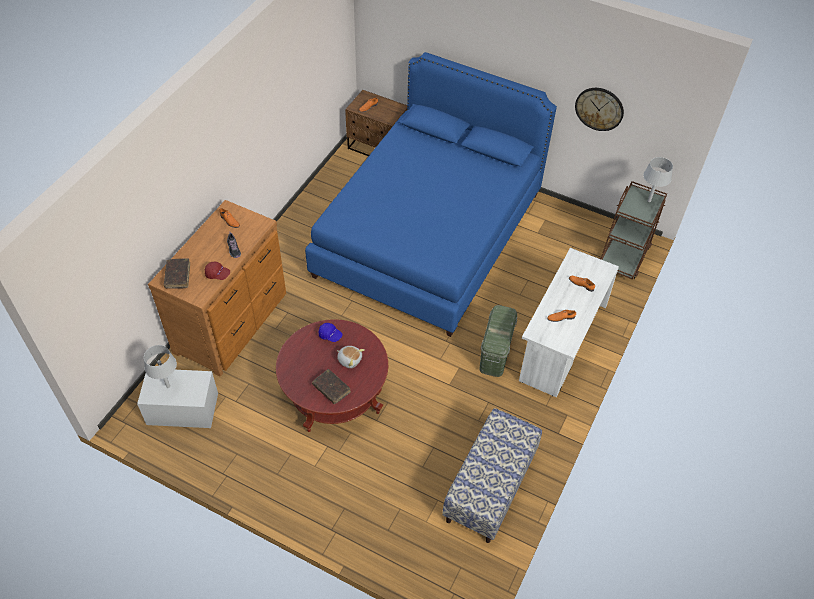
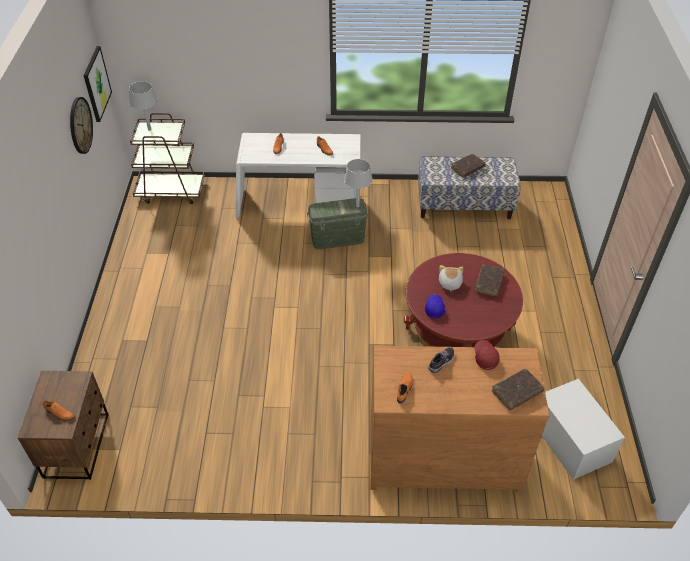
camera: 115 degrees left, 5 degrees down
(168, 386) = (585, 421): grey table lamp -> grey table lamp (357, 206)
(429, 234) = (213, 335): blue bed -> none
(499, 462) = (467, 168): none -> brown book
(660, 127) = (96, 84): none -> picture

